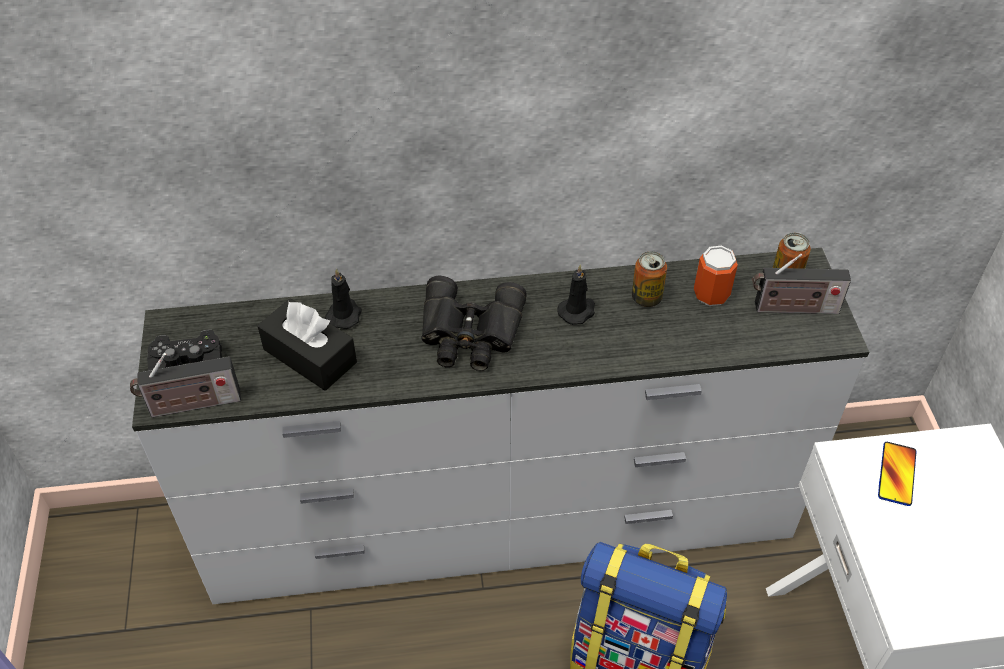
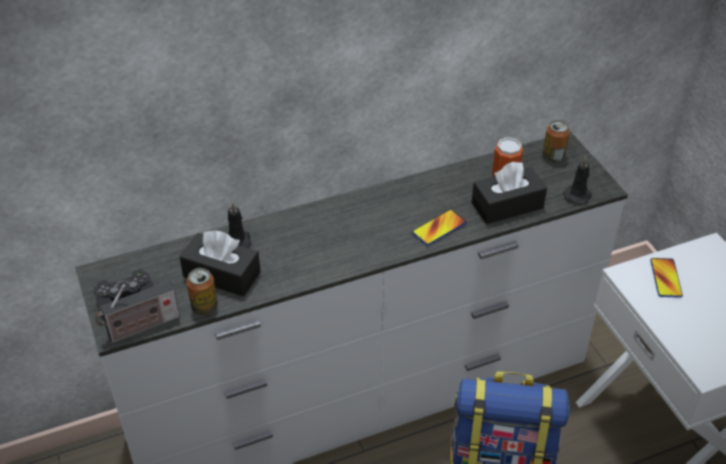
camera: 15 degrees left, 5 degrees down
(470, 334) = (339, 236): black binoculars -> none
(577, 311) = (413, 205): black candle -> black candle (578, 195)
(600, 349) = (439, 228): none -> phone
(646, 298) = (460, 187): can -> can (204, 307)
(699, 336) = (507, 205): none -> black tissue box
(792, 308) = (565, 175): radio -> none

